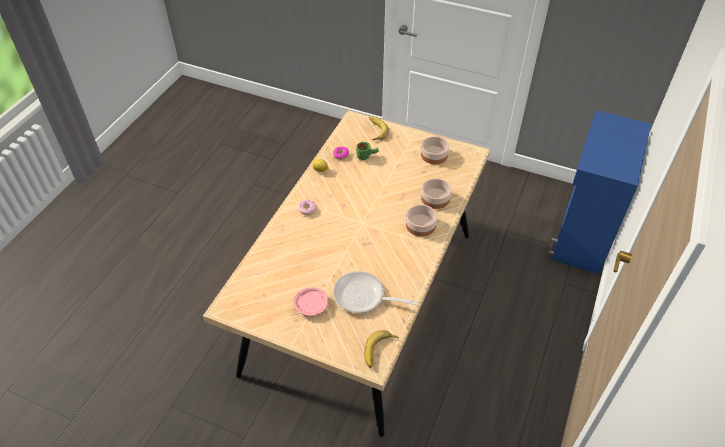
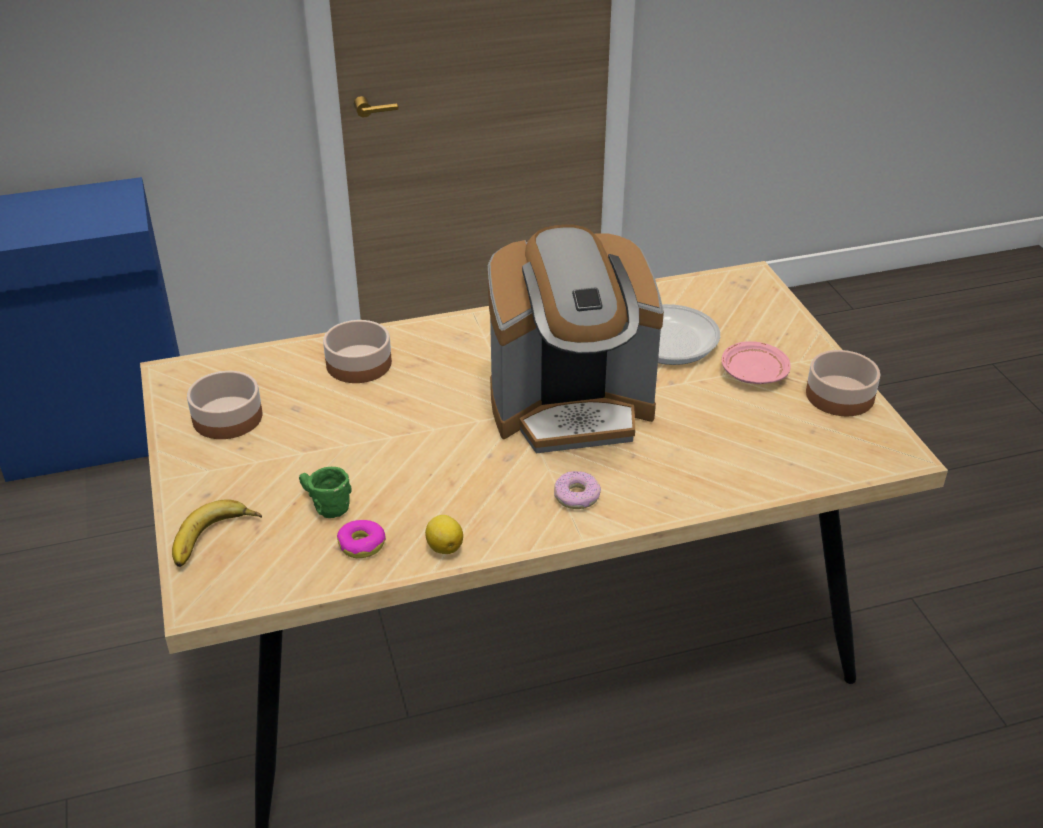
camera: 130 degrees left, 10 degrees down
(350, 237) = (571, 408): none -> coffee machine
(380, 351) = (724, 282): banana -> none
(420, 225) = (445, 351): bowl -> bowl (839, 396)

